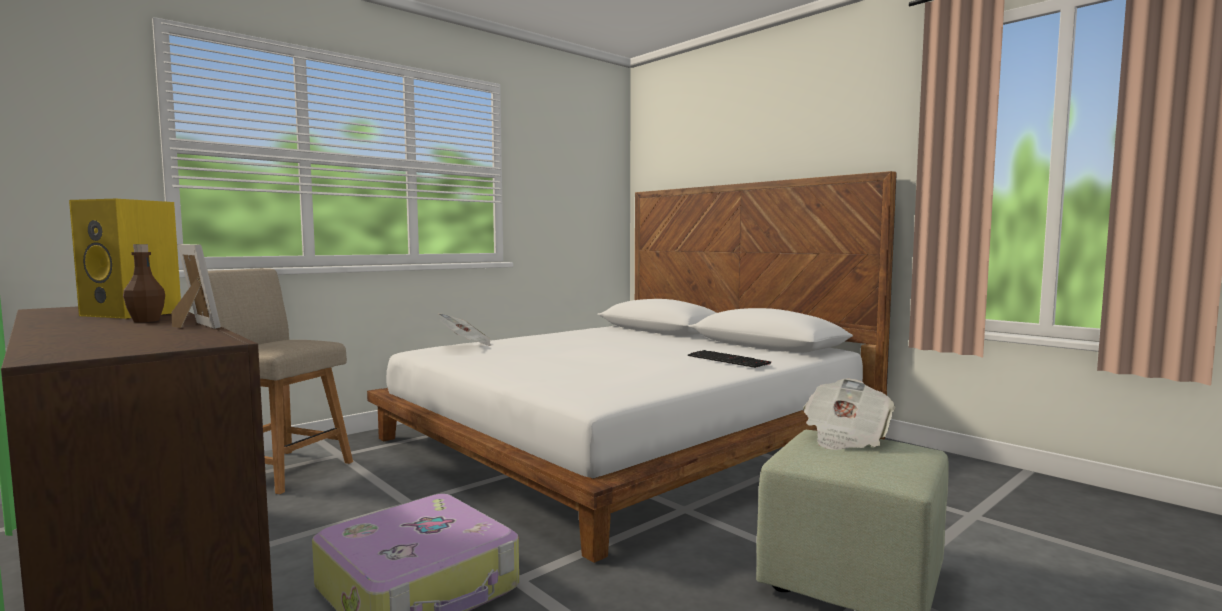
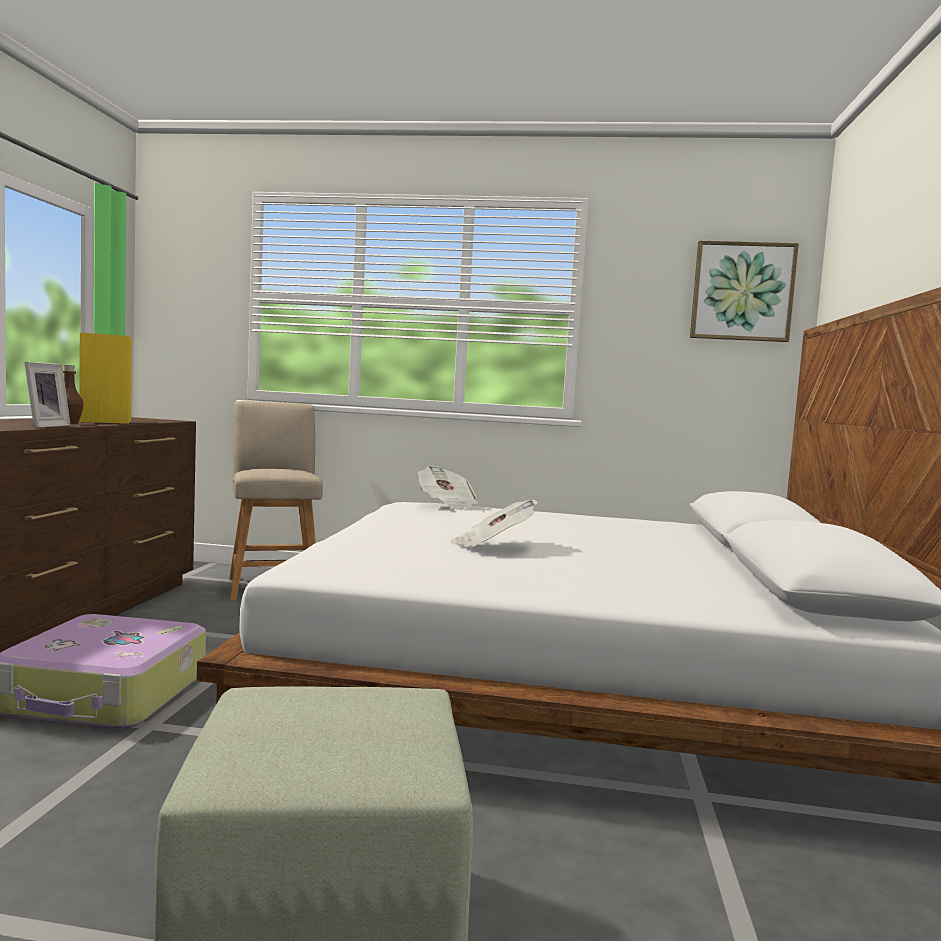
camera: 50 degrees right, 0 degrees up
(594, 164) = (742, 292): none -> picture
(729, 359) = (632, 584): keyboard -> none
(845, 438) = (390, 709): newspaper -> newspaper (492, 545)

